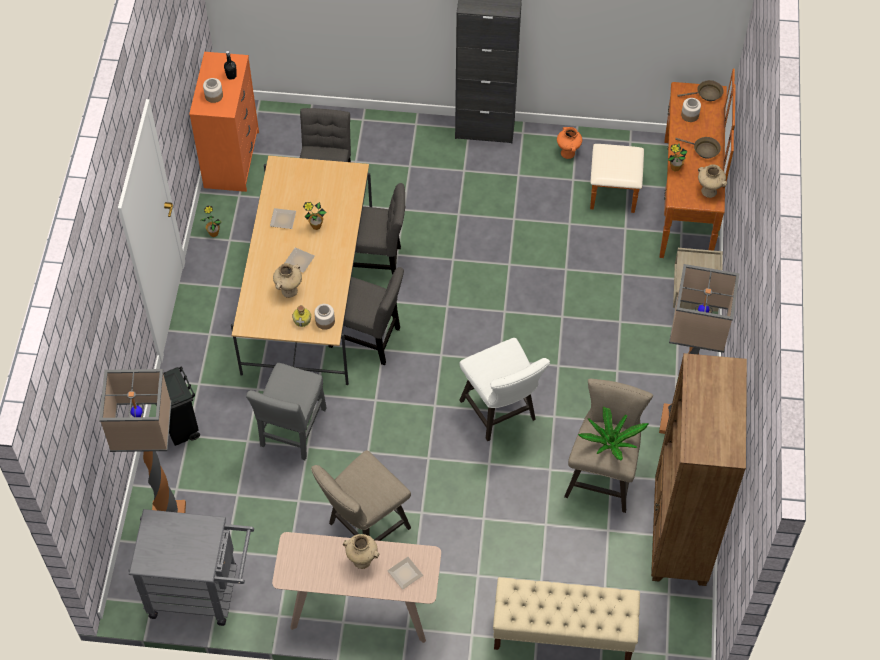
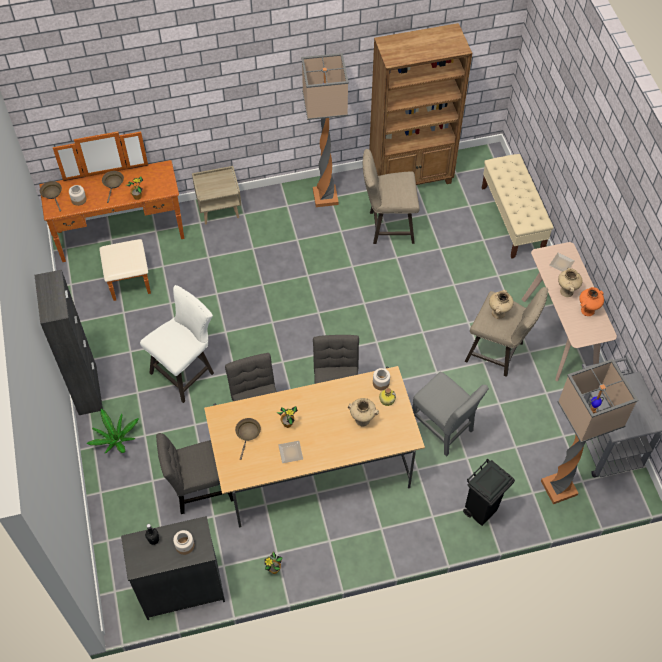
camera: 110 degrees left, 0 degrees up
(232, 159) = (182, 589): orange dresser -> black dresser
(292, 431) = (443, 429): grey chair -> grey chair turned 45 degrees clockwise
(299, 260) = (328, 424): plate -> none
(321, 191) = (248, 434): none -> brown frying pan
(501, 414) = (364, 298): white stool -> white stool (186, 371)
(568, 153) = (96, 323): orange vase -> orange vase (587, 310)
(611, 441) = (394, 185): potted plant -> potted plant (115, 439)
(708, 191) = (155, 172): beige vase -> beige vase (498, 313)

